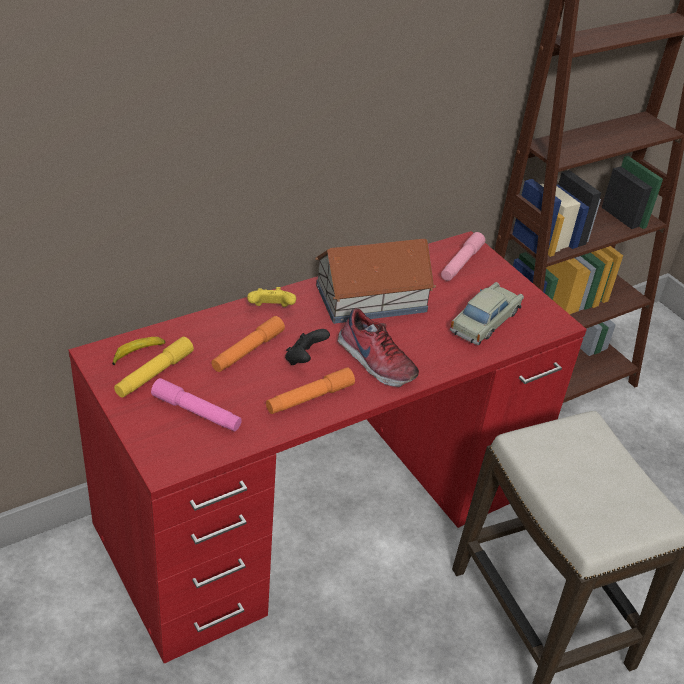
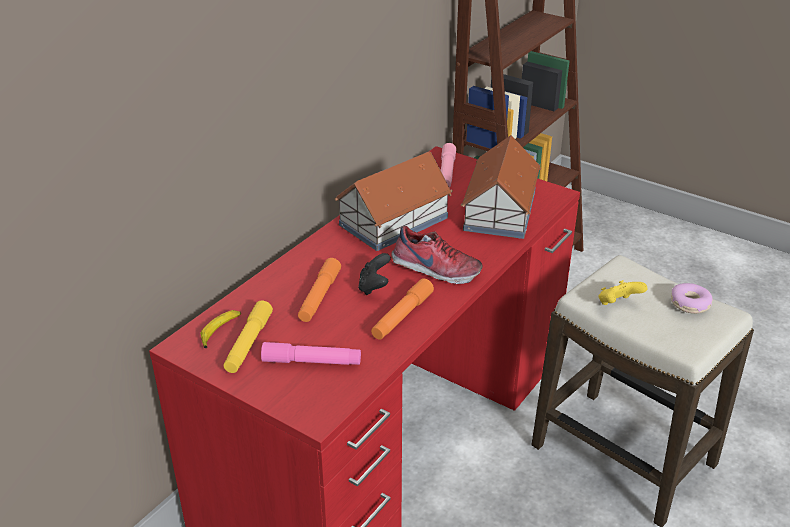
camera: 20 degrees left, 5 degrees down
(271, 310) = (315, 257): yellow game controller -> yellow game controller (618, 304)
(484, 321) = (499, 211): beige toy car -> toy house
(632, 492) = (690, 304): none -> donut

